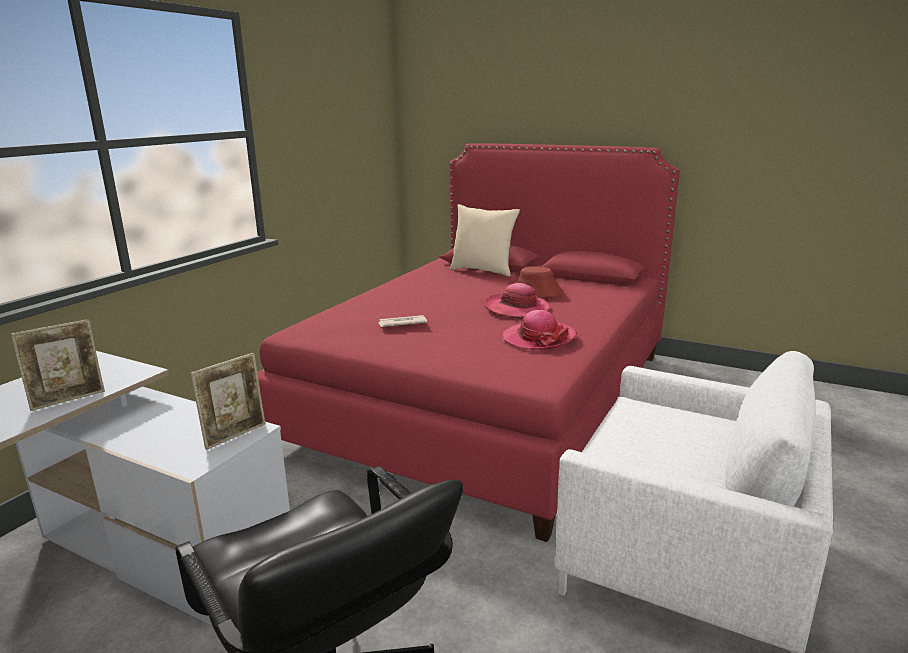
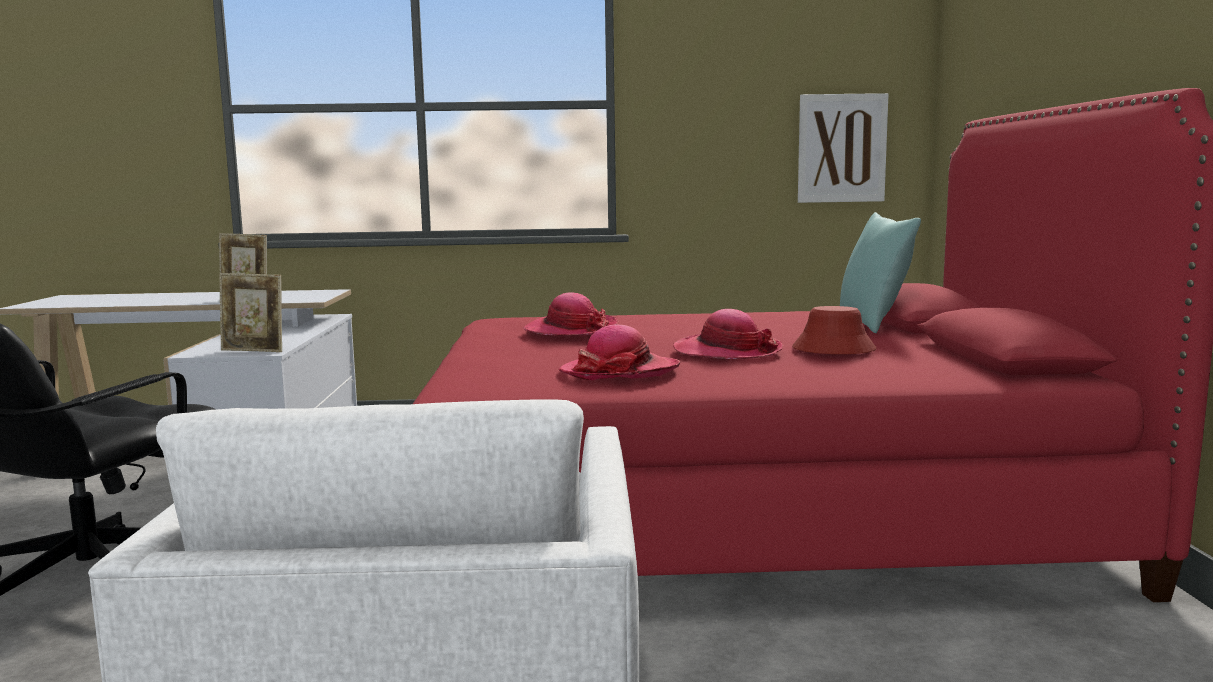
camera: 60 degrees right, 10 degrees down
(366, 156) = (842, 148): none -> picture
(402, 323) = (571, 330): newspaper -> hat
(483, 271) = (873, 324): beige pillow -> turquoise pillow

